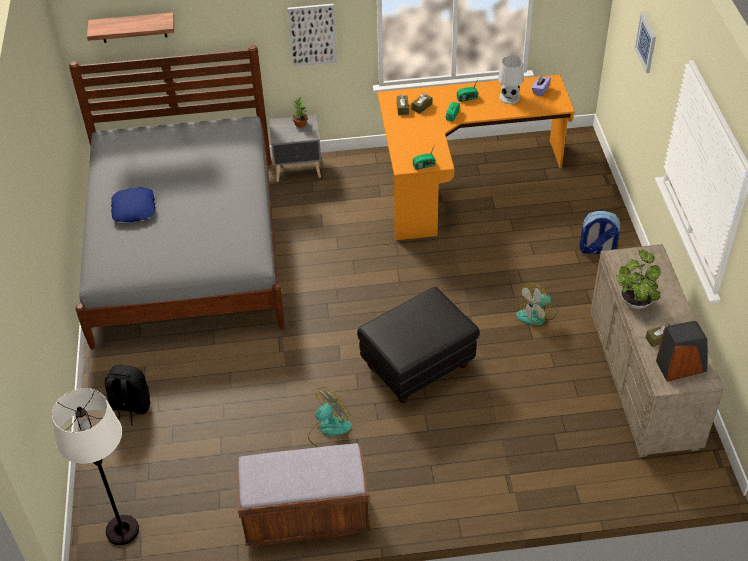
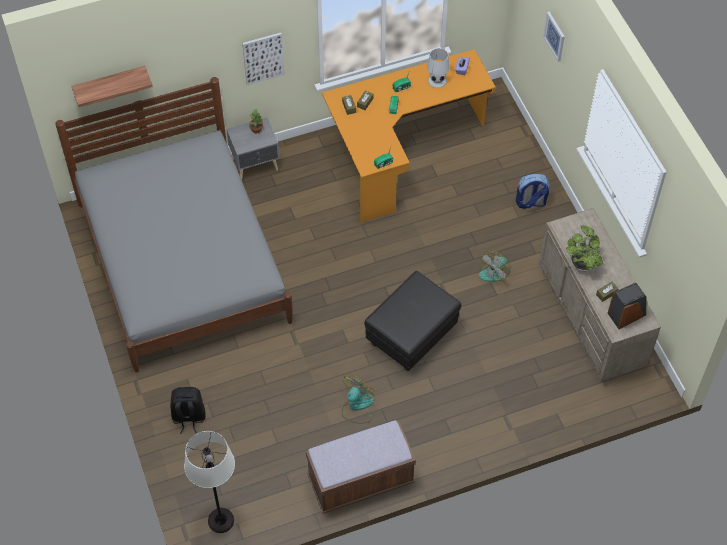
camera: 15 degrees left, 10 degrees up
(134, 209) = (147, 246): blue pillow -> none

